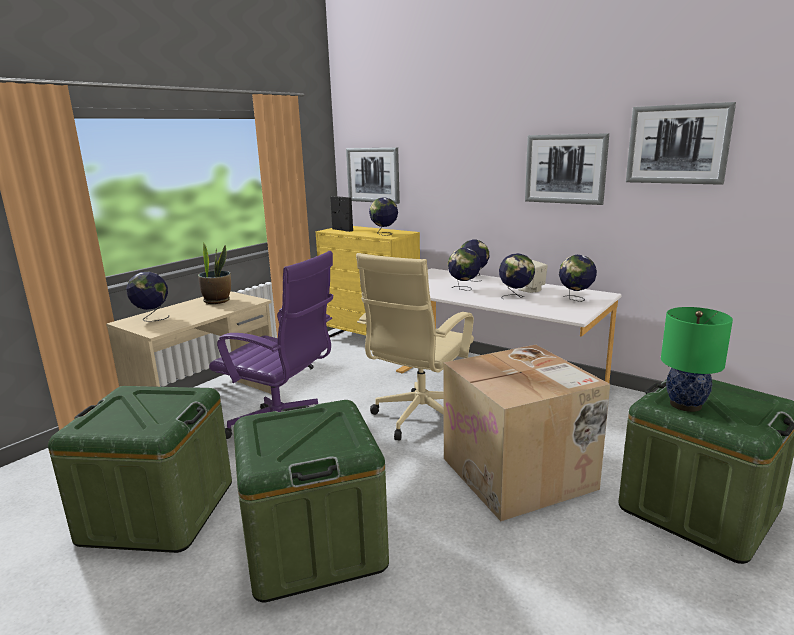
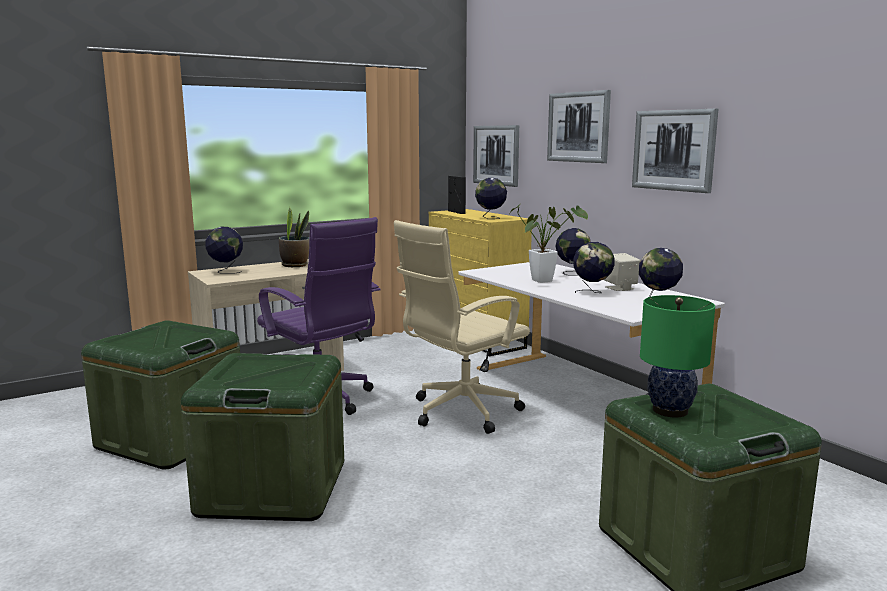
camera: 20 degrees right, 5 degrees down
(464, 289) = (546, 280): globe -> potted plant
(520, 473) = (520, 477): cardboard box -> none
(677, 144) = (789, 121): picture -> picture (578, 127)

